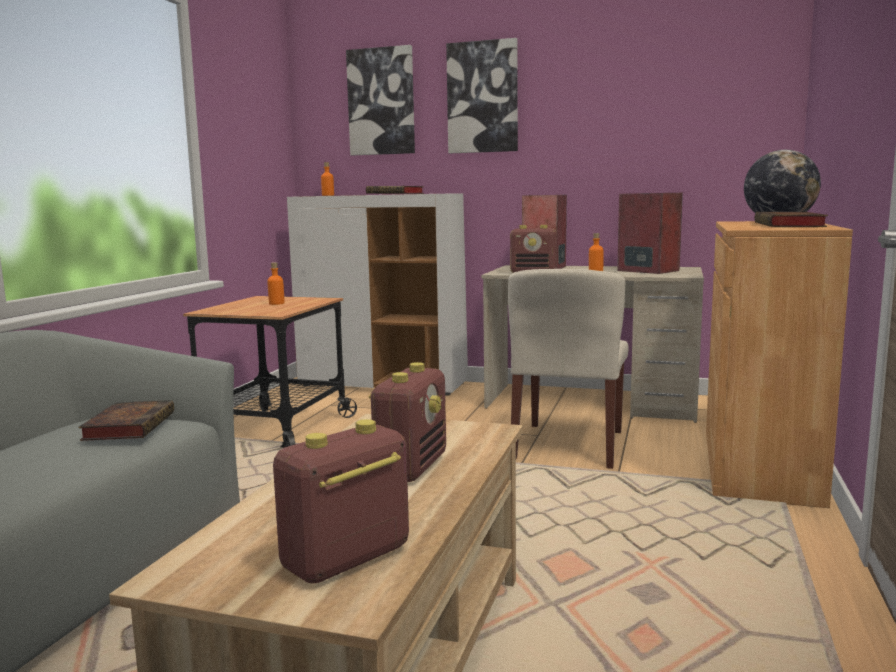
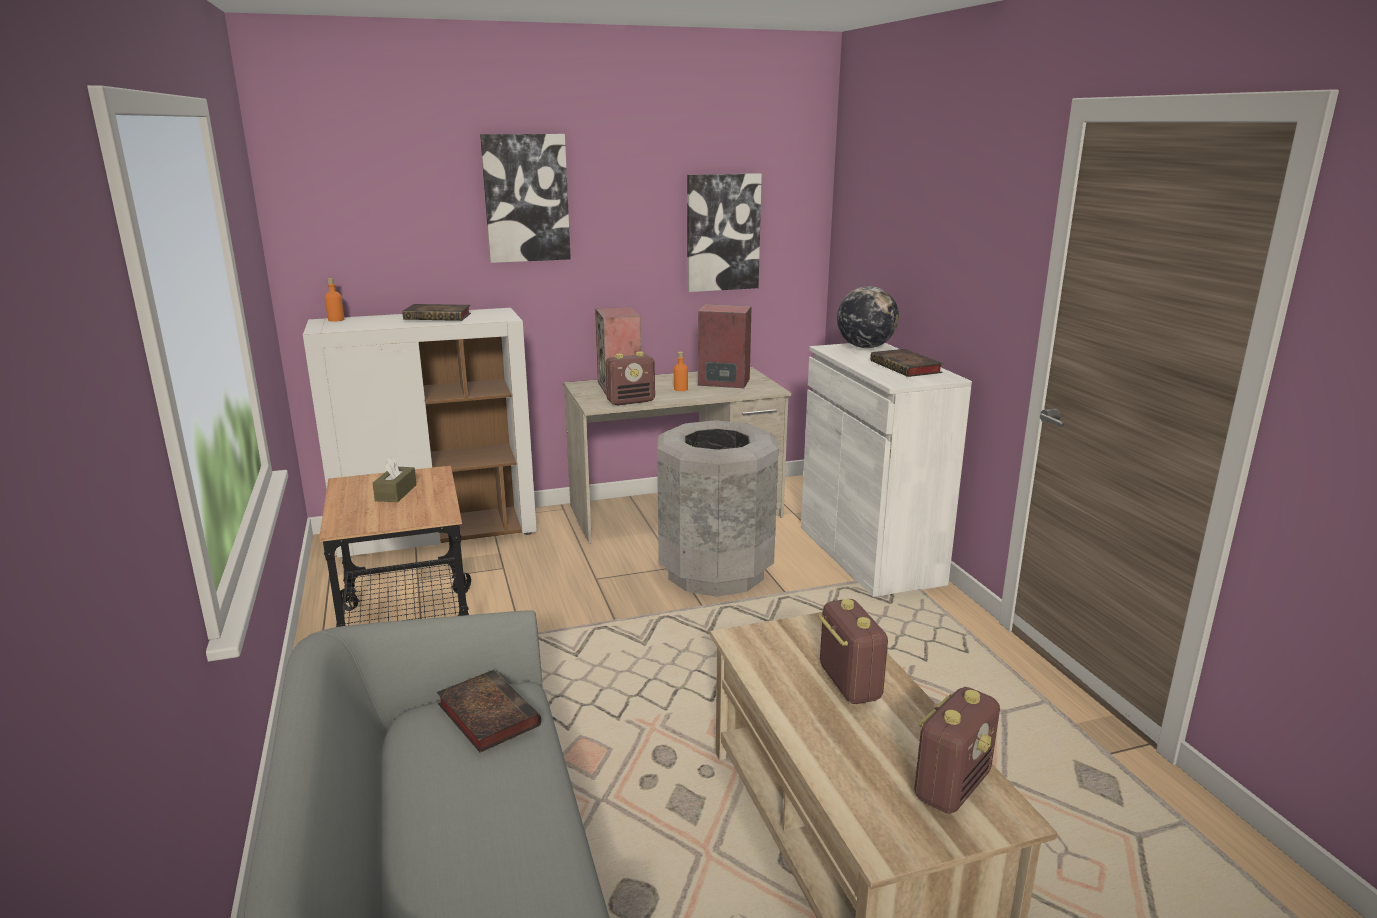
camera: 35 degrees left, 10 degrees up
(276, 303) = (396, 493): orange bottle -> brown tissue box
(346, 560) = (952, 785): radio -> radio turned 150 degrees counterclockwise
(381, 102) = (395, 199): picture -> picture (722, 232)
(569, 445) = (715, 572): beige chair -> grey trash can
(759, 465) = (869, 554): brown cabinet -> white cabinet

